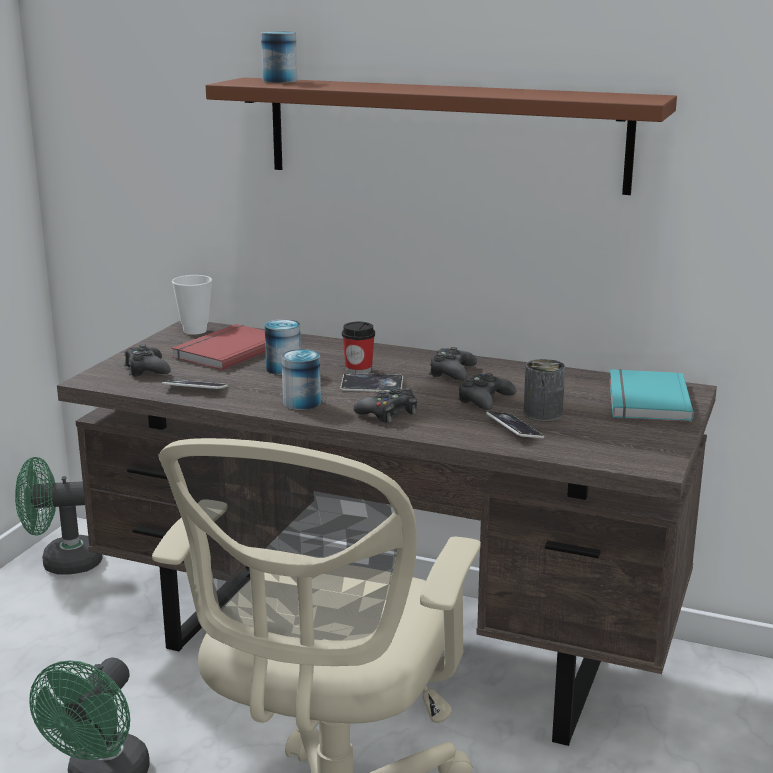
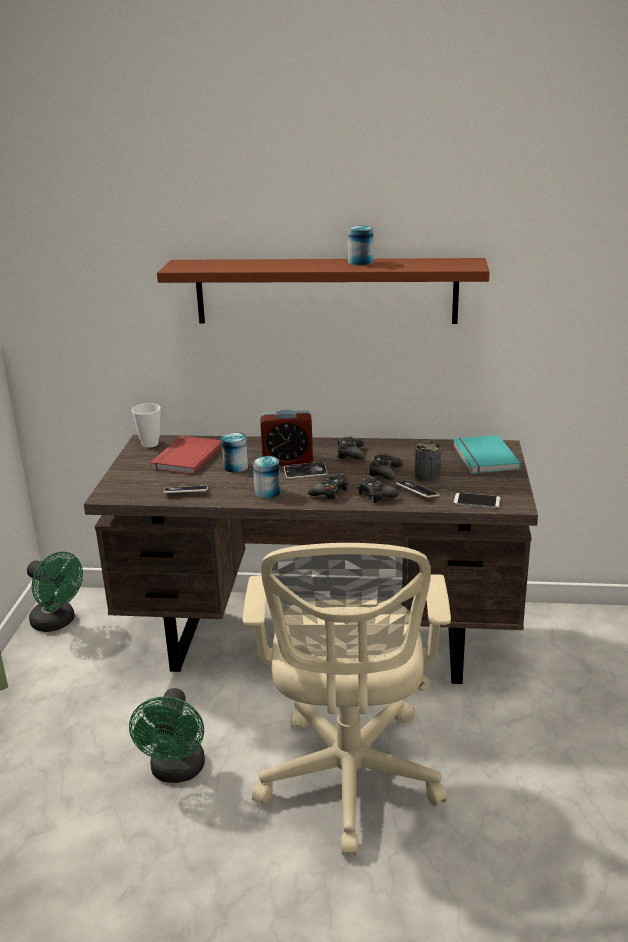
camera: 15 degrees left, 5 degrees up
(62, 562) = (58, 622): green fan -> green fan turned 120 degrees counterclockwise
(146, 369) = (139, 481): black game controller -> black game controller (375, 495)
(279, 81) = (205, 263): can -> can (360, 262)
(358, 370) = (287, 461): cup -> alarm clock
(596, 452) = (477, 501): none -> phone

